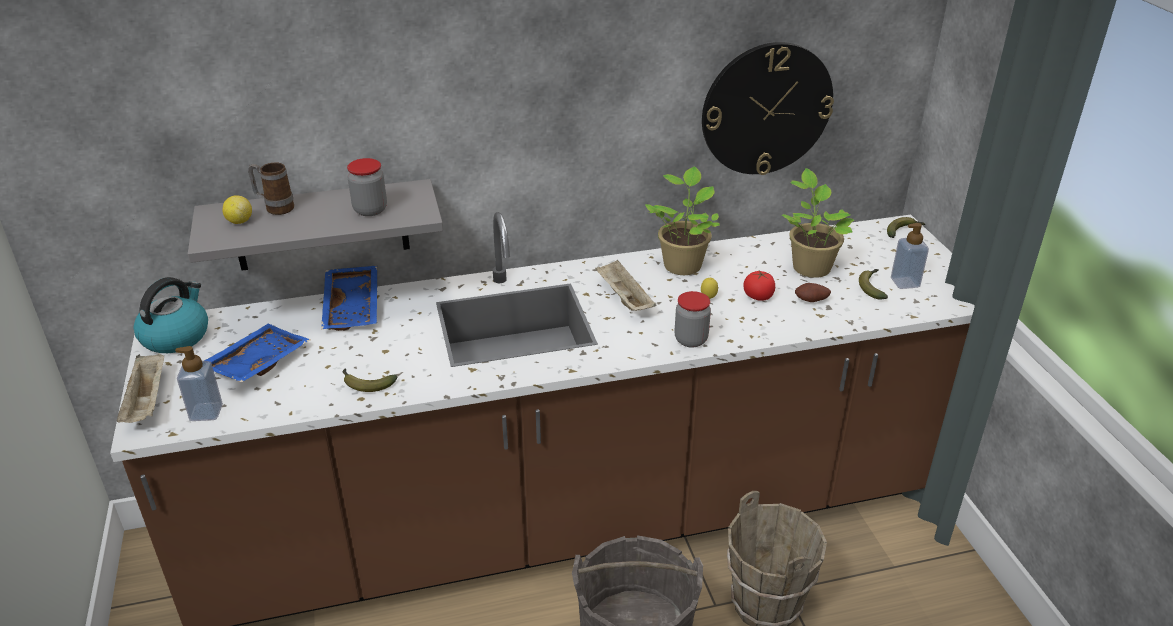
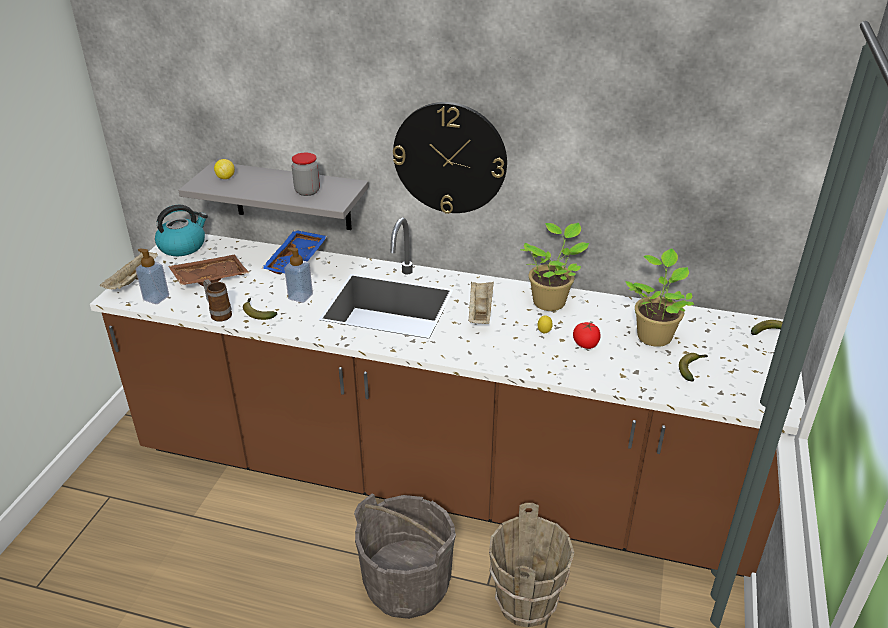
camera: 30 degrees right, 0 degrees up
(256, 363) = (210, 277): blue tray -> brown tray
(275, 208) = (254, 174): mug -> mug (219, 314)
(691, 340) = (499, 358): jar -> none
(766, 109) = (651, 188): wall clock -> wall clock (450, 158)
(811, 301) = (626, 362): potato -> none
(905, 282) = (726, 374): soap dispenser -> soap dispenser (300, 296)

